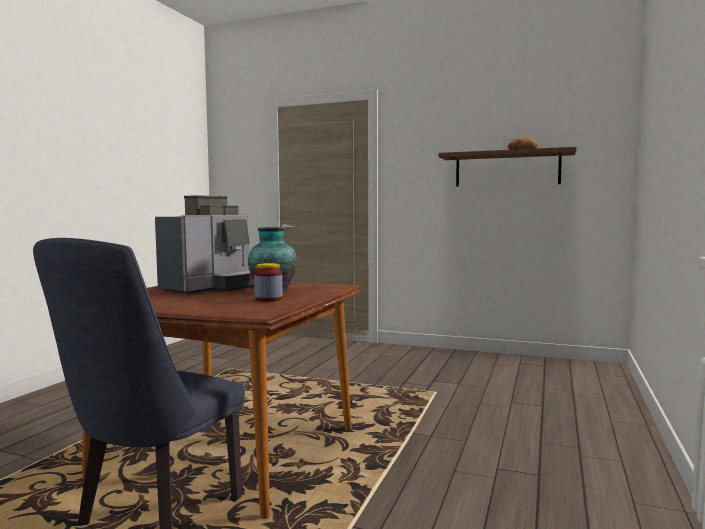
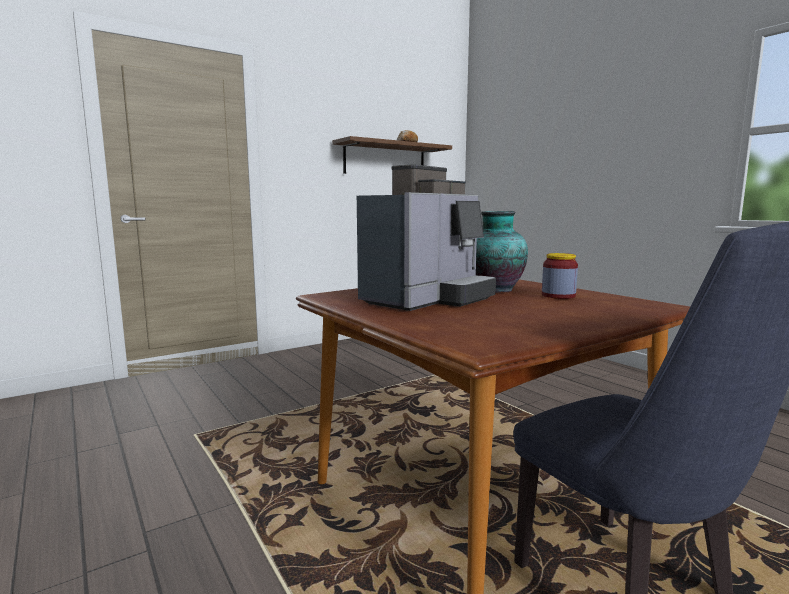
camera: 55 degrees left, 5 degrees up
(211, 288) = (428, 299): coffee machine -> coffee machine turned 60 degrees clockwise

